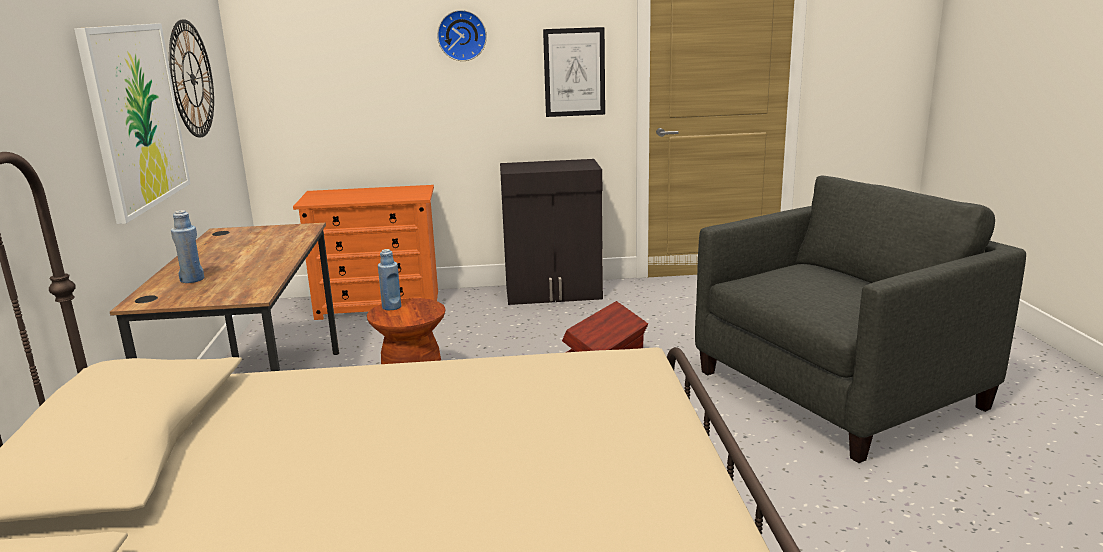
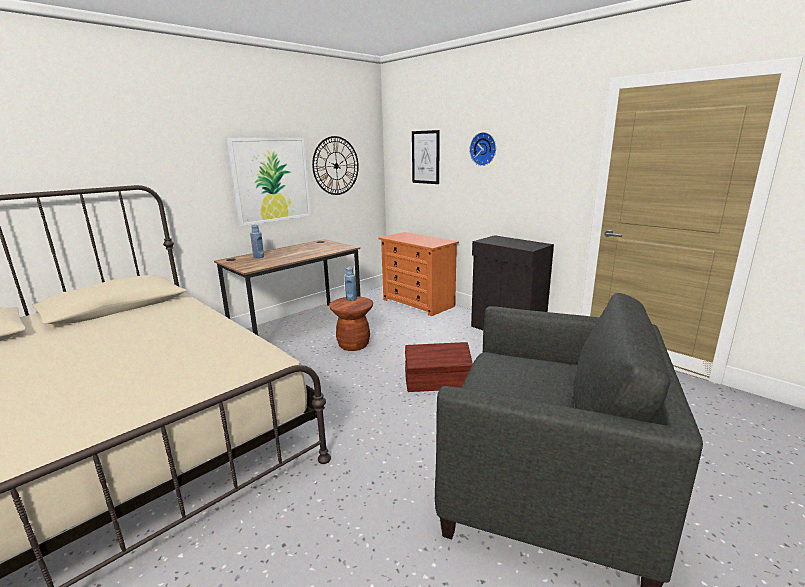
camera: 50 degrees right, 0 degrees up
(574, 72) = (550, 179): picture -> picture (425, 157)

